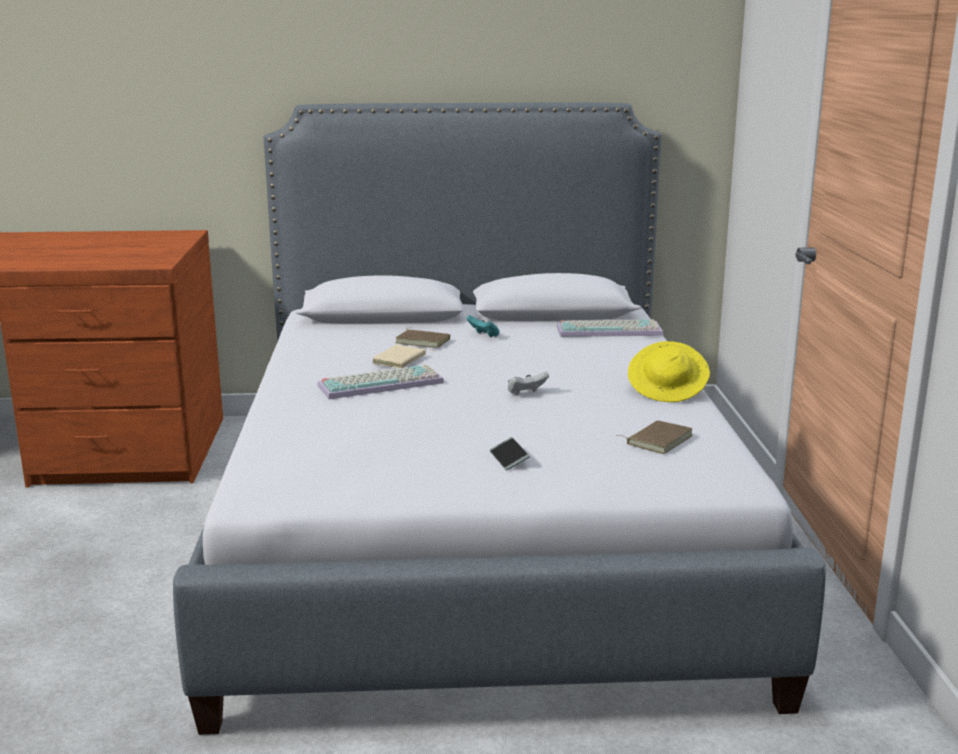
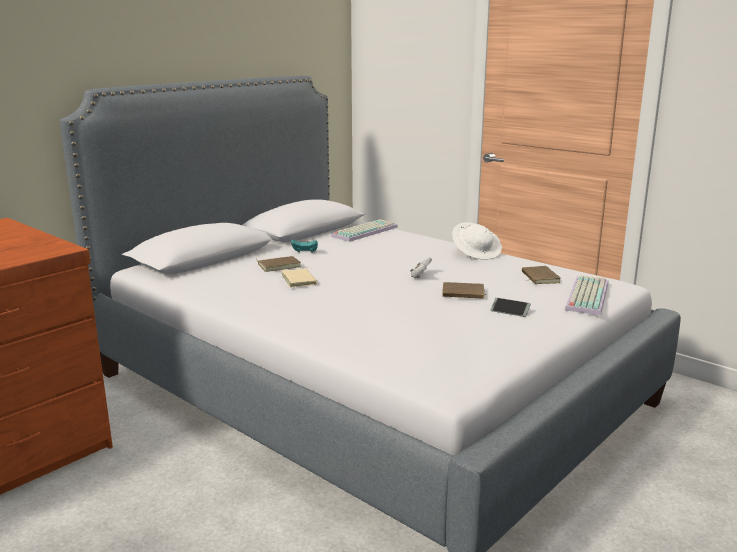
camera: 45 degrees left, 0 degrees up
(381, 383) = (330, 296): keyboard -> keyboard (585, 295)
(515, 425) = (463, 294): none -> brown book
(668, 390) = (476, 253): yellow hat -> white hat

